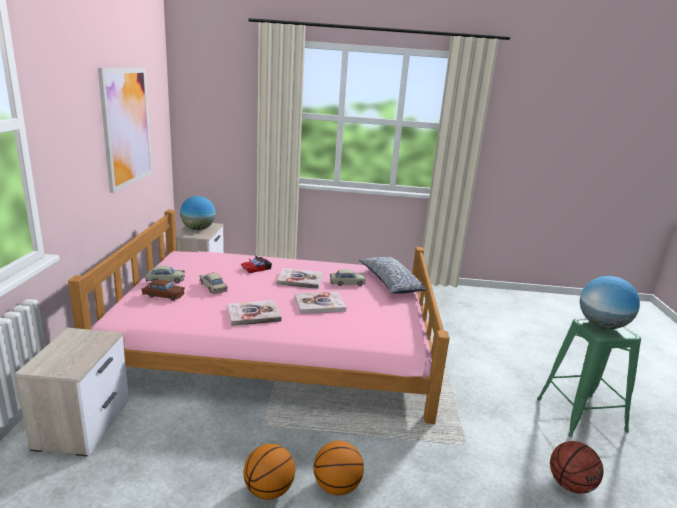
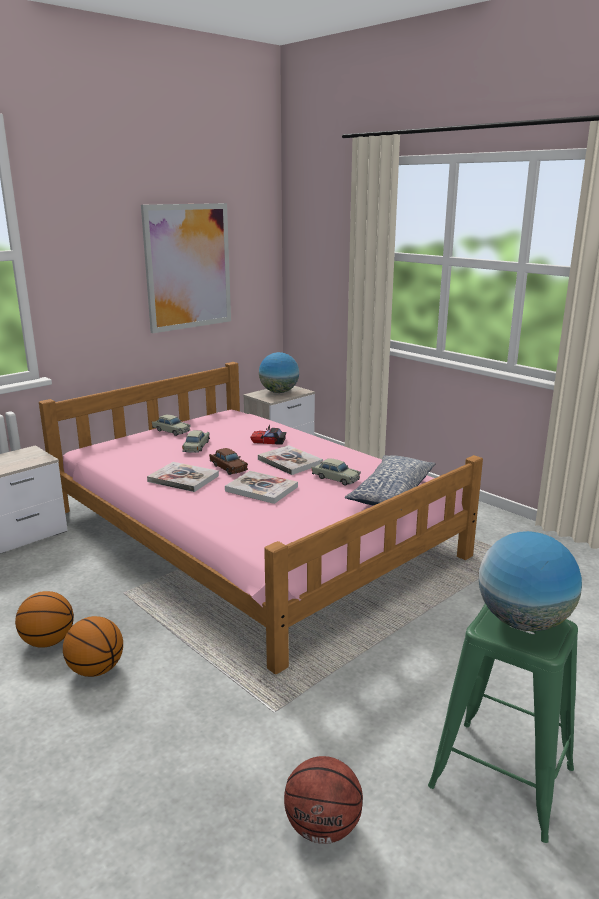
camera: 45 degrees right, 0 degrees up
(163, 295) = (145, 442): brown toy car -> brown toy car (228, 467)

